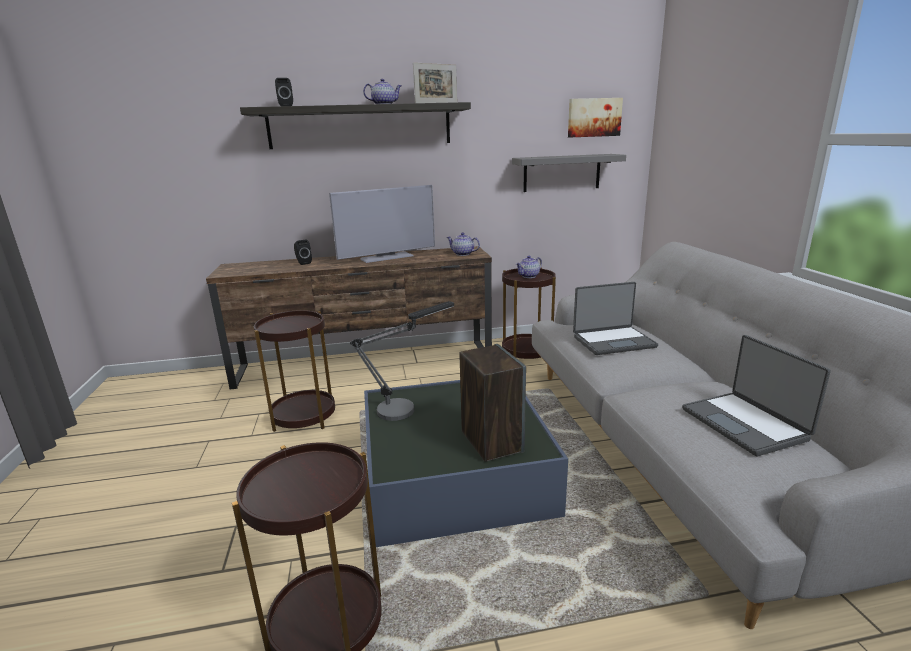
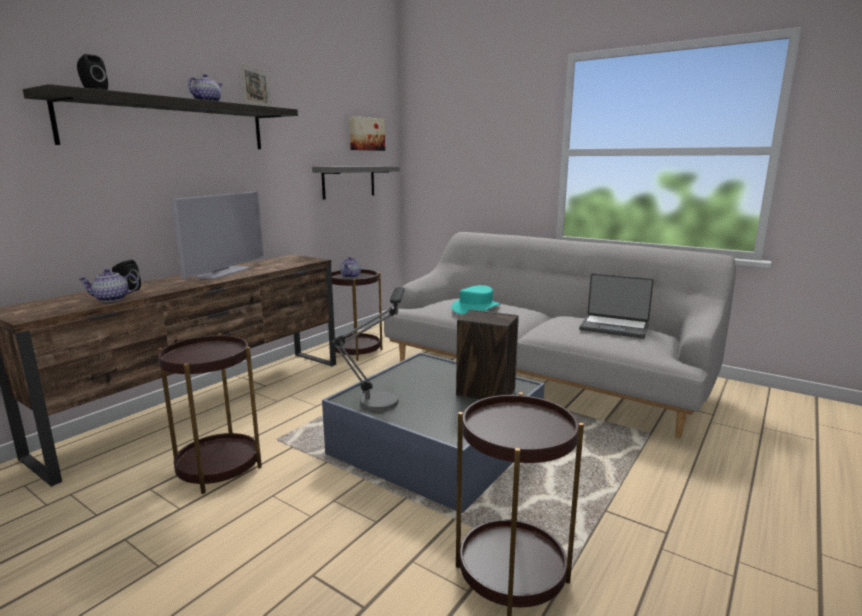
camera: 45 degrees left, 5 degrees down
(462, 254) = (297, 261): teapot -> teapot (111, 299)
(613, 341) = (475, 308): laptop -> turquoise hat

